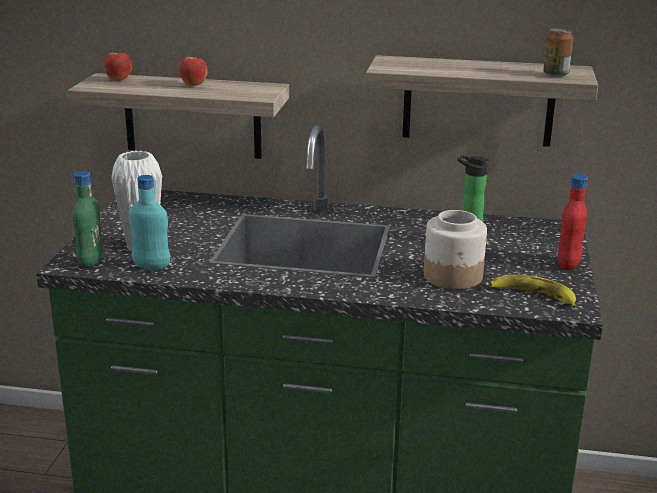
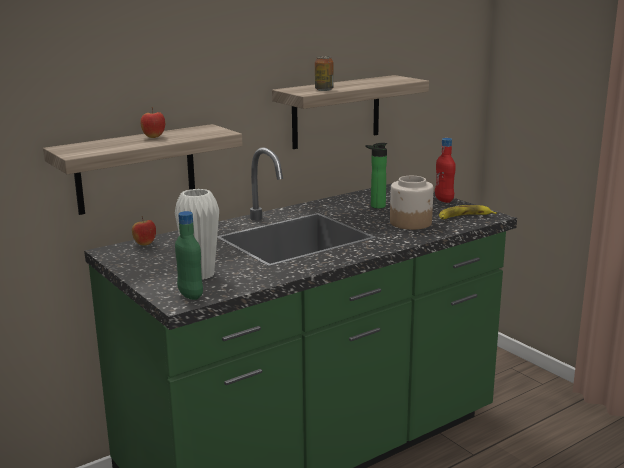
camera: 45 degrees left, 5 degrees down
(118, 80) = (84, 146): apple -> apple (145, 244)
(151, 266) = (239, 281): turquoise bottle -> none
(555, 74) = (397, 80): can -> can (324, 90)

